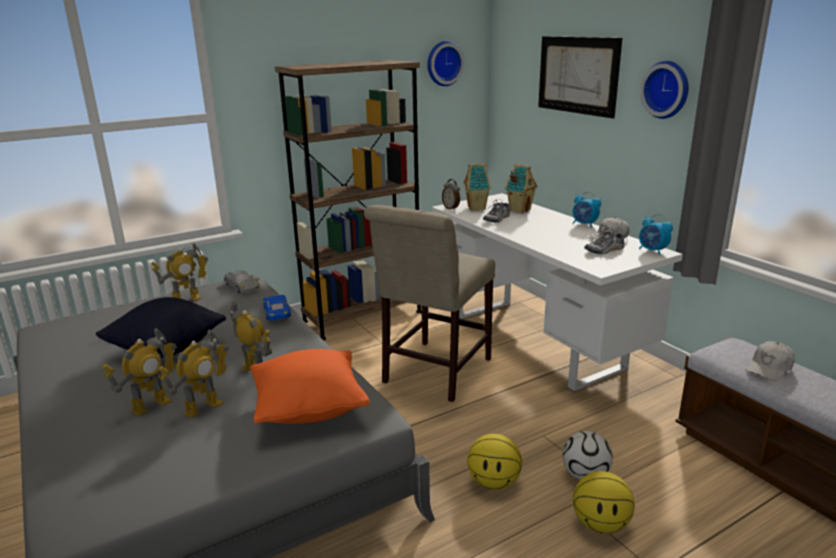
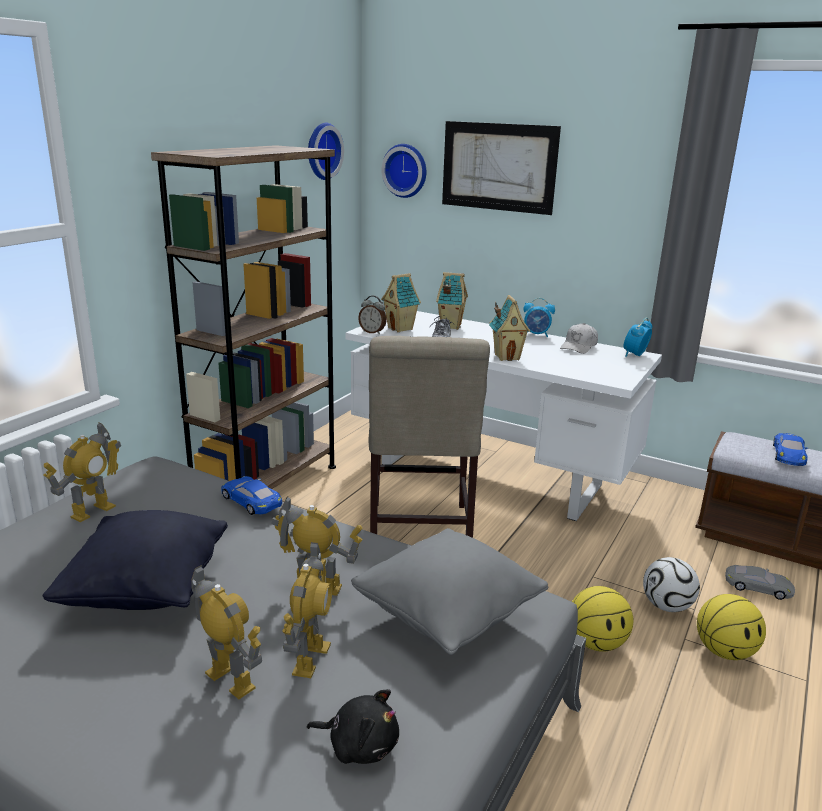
camera: 30 degrees left, 0 degrees up
(151, 405) = (230, 680): toy robot -> toy robot turned 60 degrees counterclockwise
(174, 460) = (359, 745): none -> black plush toy
(242, 285) = (157, 475): grey toy car -> grey toy car (758, 586)
(309, 409) = (447, 617): orange pillow -> grey pillow
(531, 238) = (507, 357): none -> toy house
(604, 250) = (593, 360): shoe -> none
(652, 251) = (635, 355): alarm clock -> alarm clock turned 105 degrees clockwise
(667, 89) = (621, 183): wall clock -> wall clock (406, 170)
(769, 368) = (788, 454): white cap -> blue toy car

